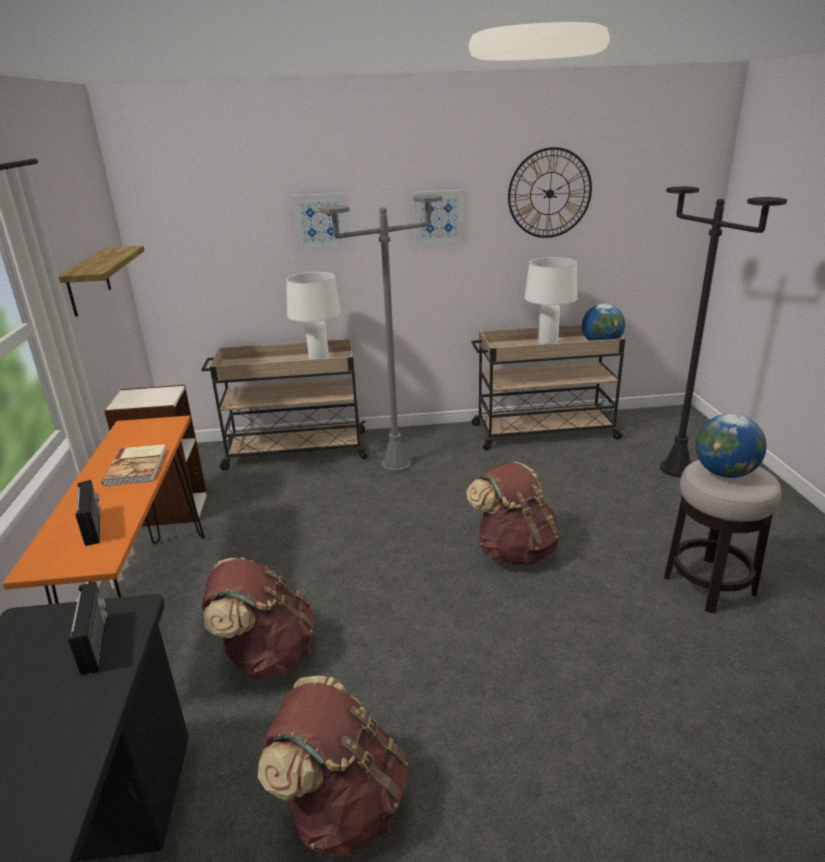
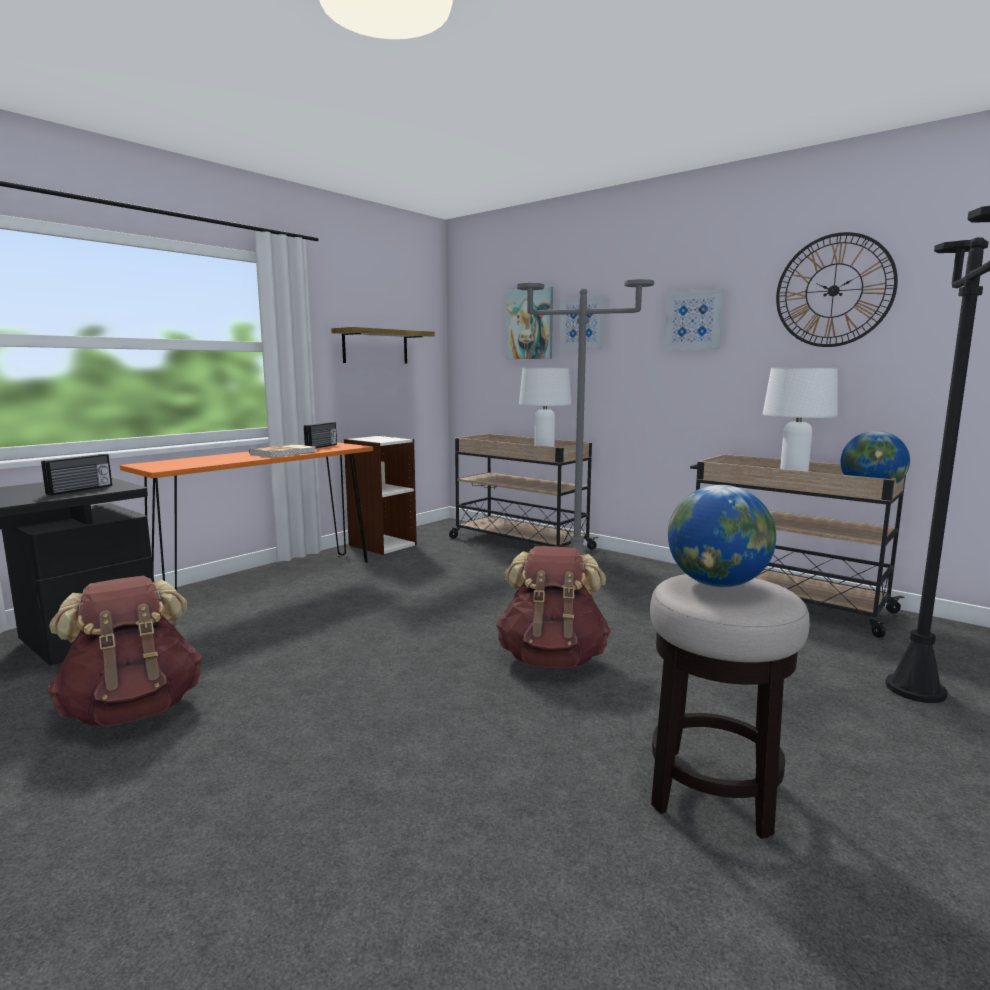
camera: 45 degrees right, 15 degrees down
(94, 527) = (199, 461): radio -> radio (322, 446)
(252, 223) = (530, 324): none -> picture
(266, 655) = (269, 625): brown backpack -> none

